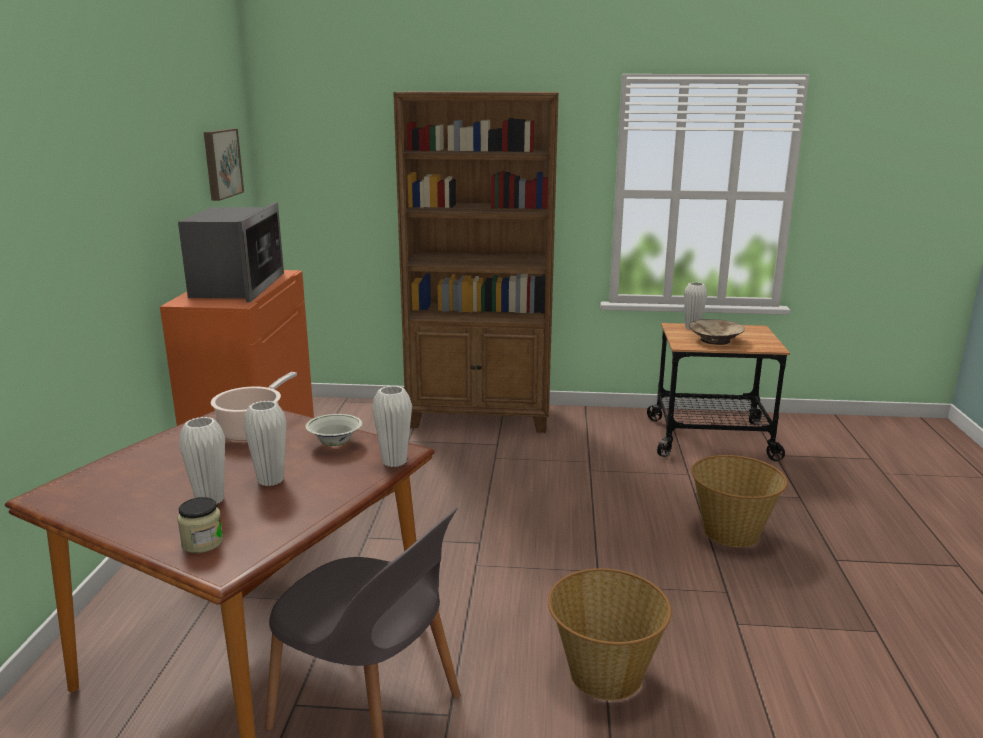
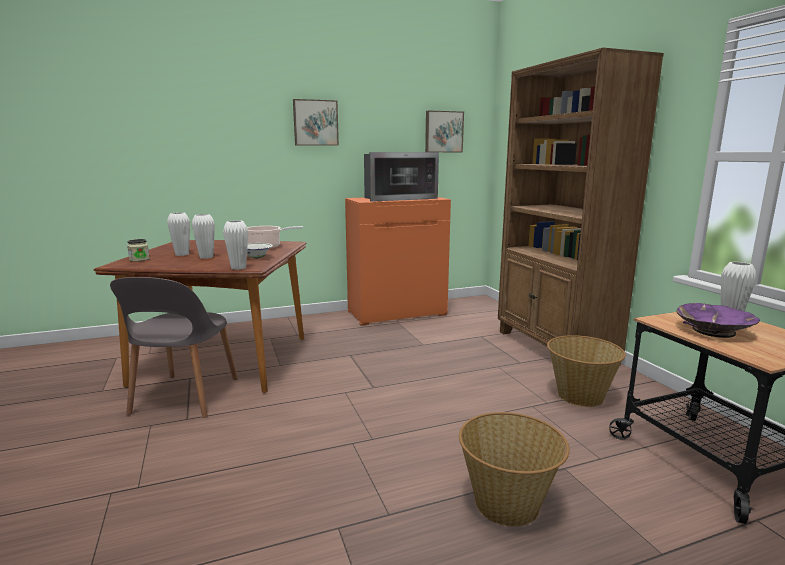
camera: 65 degrees right, 5 degrees down
(105, 176) = (315, 123): none -> picture
(604, 673) = (240, 465): basket -> basket (580, 395)
(715, 340) = (713, 331): beige bowl -> purple bowl

